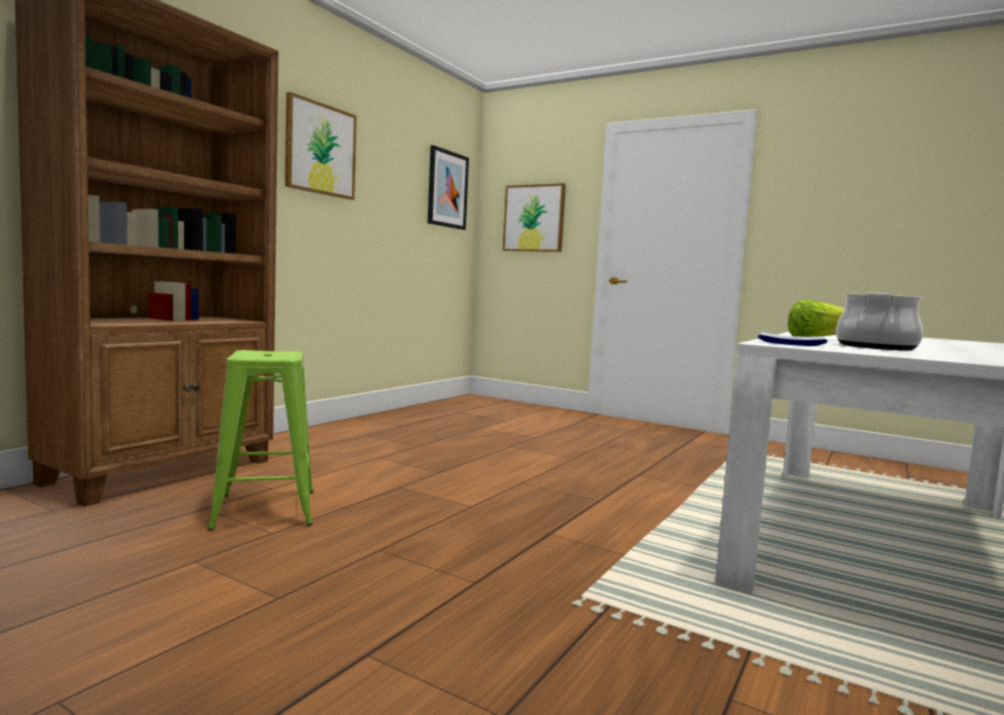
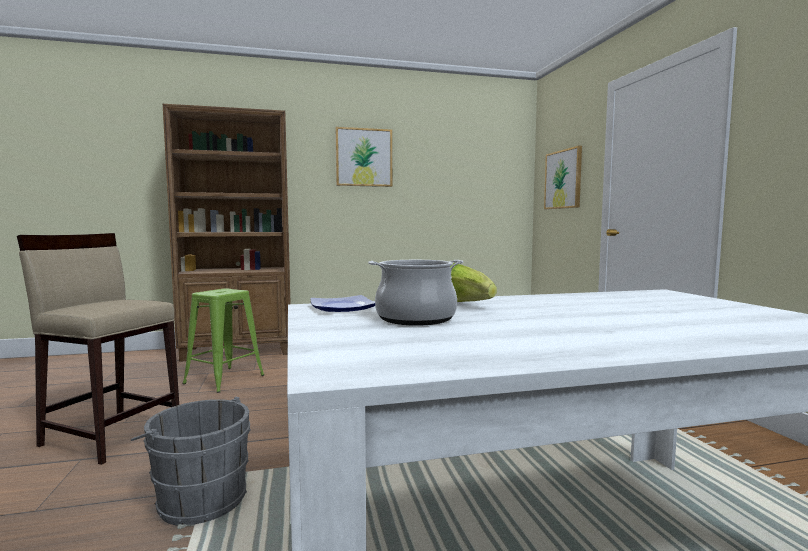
camera: 45 degrees right, 0 degrees up
(314, 615) = (112, 434): none -> beige stool
(447, 189) = (493, 165): picture -> none
(630, 615) = (199, 499): none -> grey bucket

